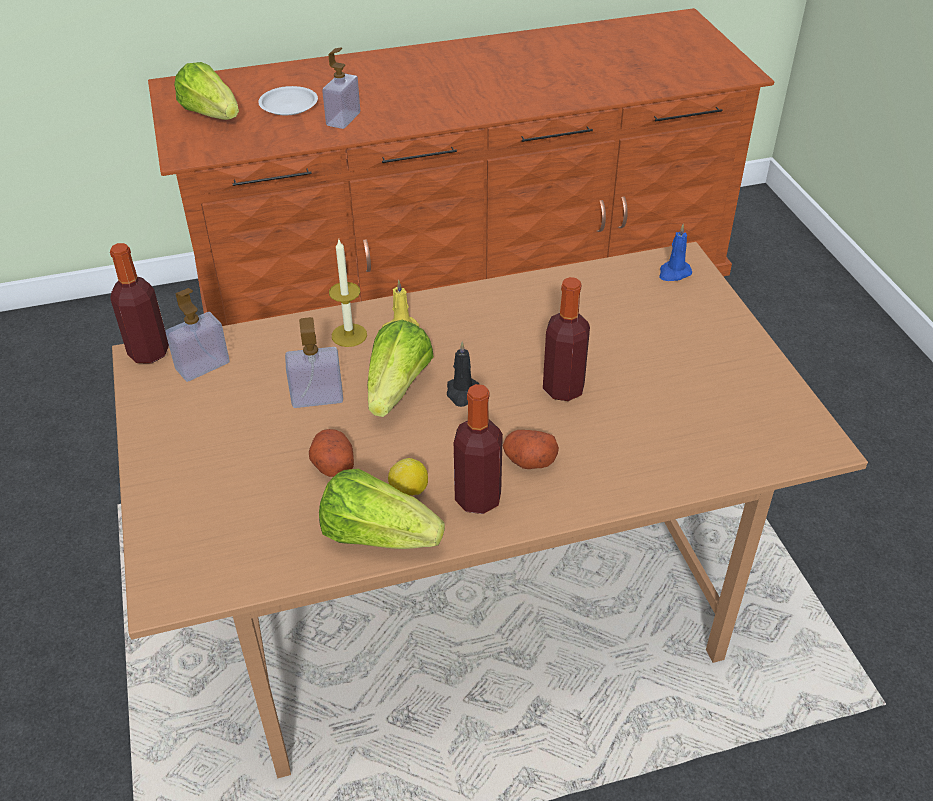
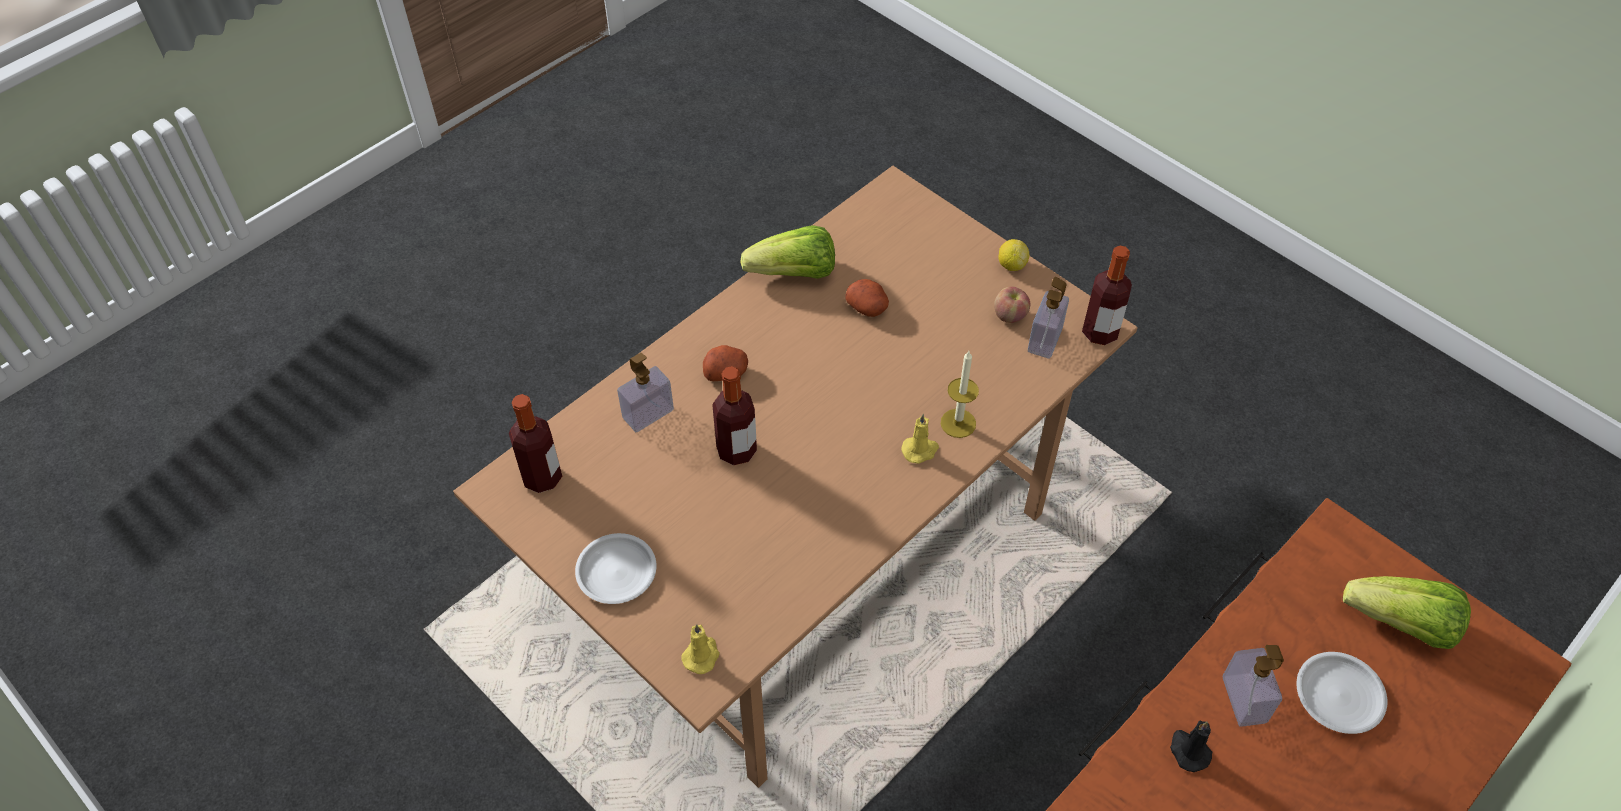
camera: 150 degrees right, 10 degrees up
(207, 398) = (1009, 315): none -> apple
(317, 397) = (928, 353): soap dispenser -> soap dispenser (648, 414)
(397, 389) = (872, 388): lettuce -> none
(409, 491) = (797, 311): lemon -> lemon (1011, 265)
(462, 393) = (817, 408): black candle -> black candle (1188, 750)
(478, 498) = (744, 326): bottle -> bottle (542, 477)
(674, 273) = (702, 655): blue candle -> yellow candle
(722, 342) = (616, 572): none -> white plate

